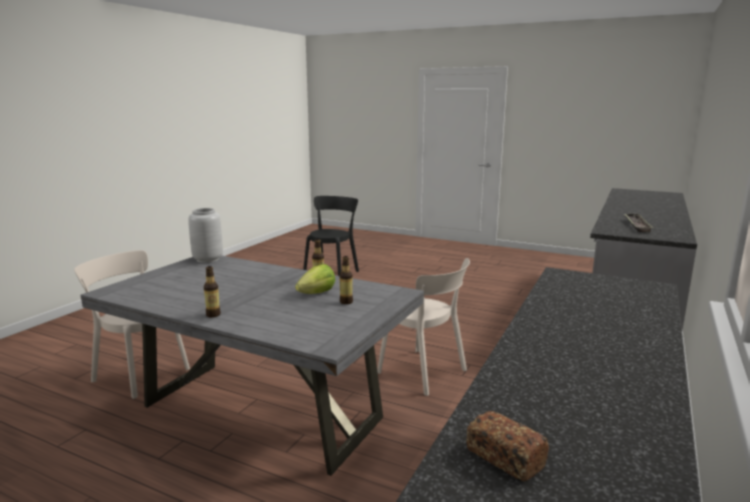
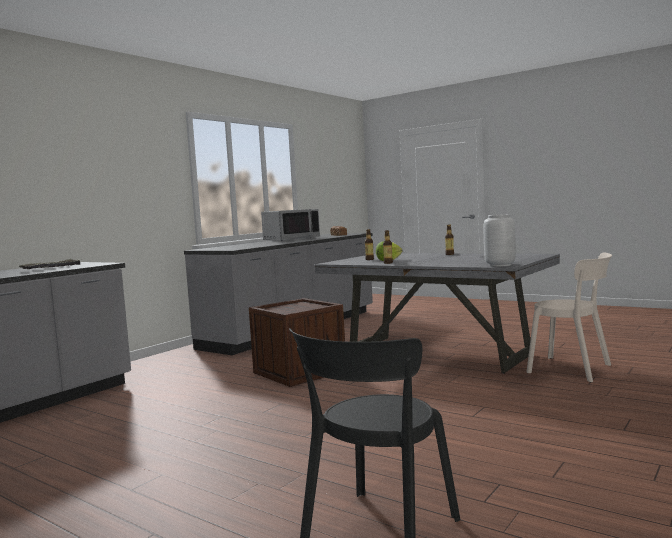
camera: 170 degrees left, 10 degrees down
(425, 373) = (299, 372): beige chair -> crate
(602, 377) = (291, 239): none -> grey microwave

